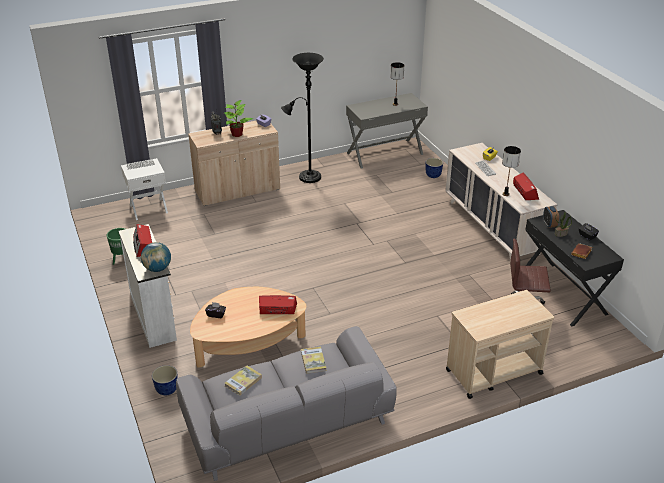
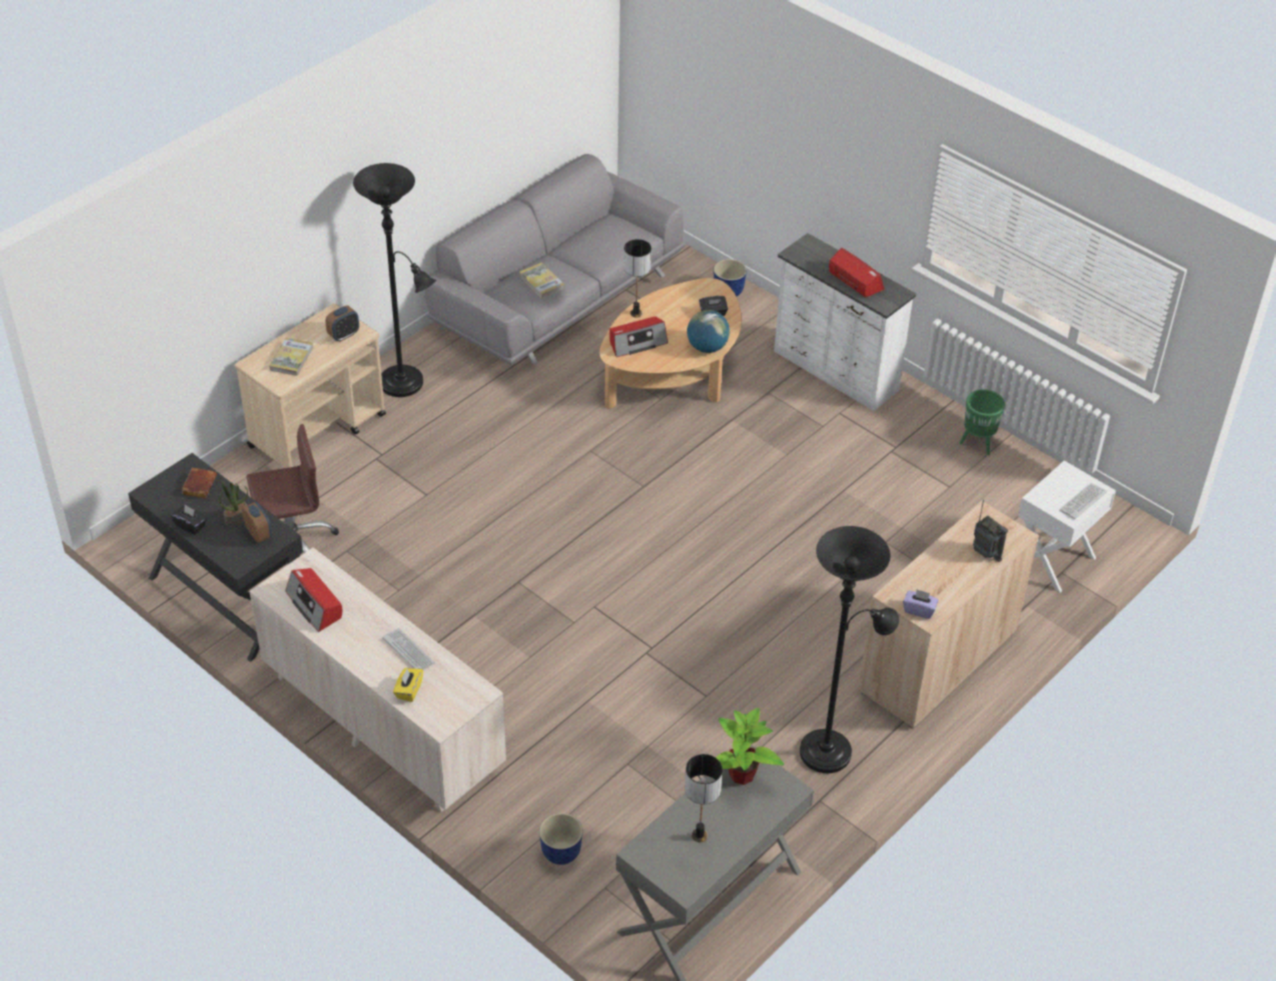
camera: 155 degrees right, 10 degrees up
(157, 269) = (799, 254): globe -> globe (707, 347)
(237, 134) = (943, 562): potted plant -> potted plant (742, 775)
(243, 381) = (609, 239): book -> book (291, 358)
(425, 387) = (406, 385): none -> black floor lamp
(475, 316) = (343, 335): none -> alarm clock
(506, 194) = (350, 588): table lamp -> table lamp (635, 313)

